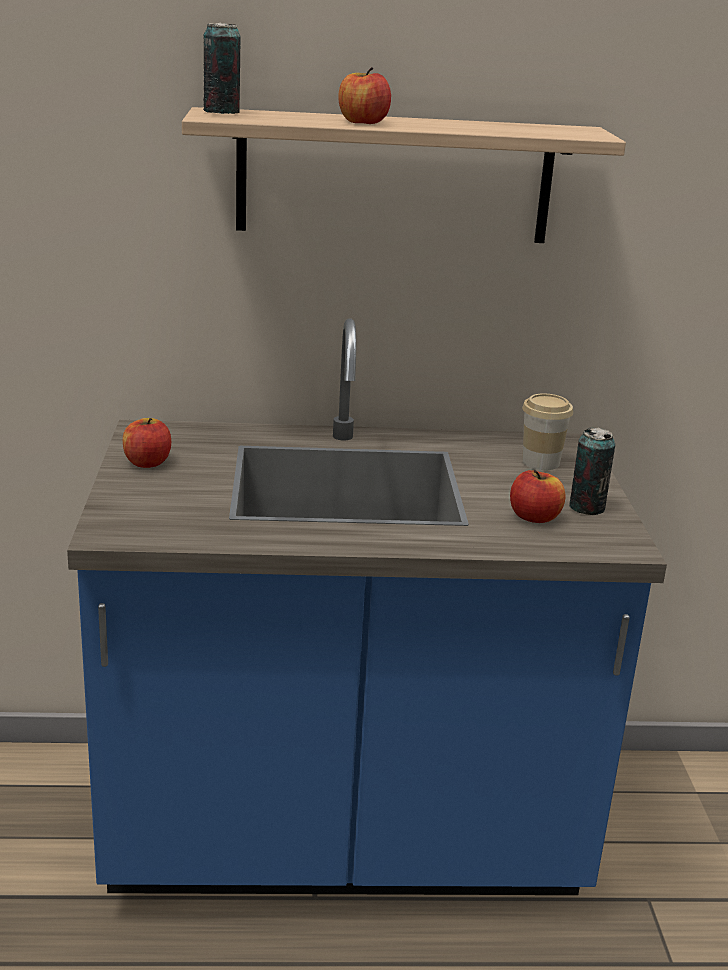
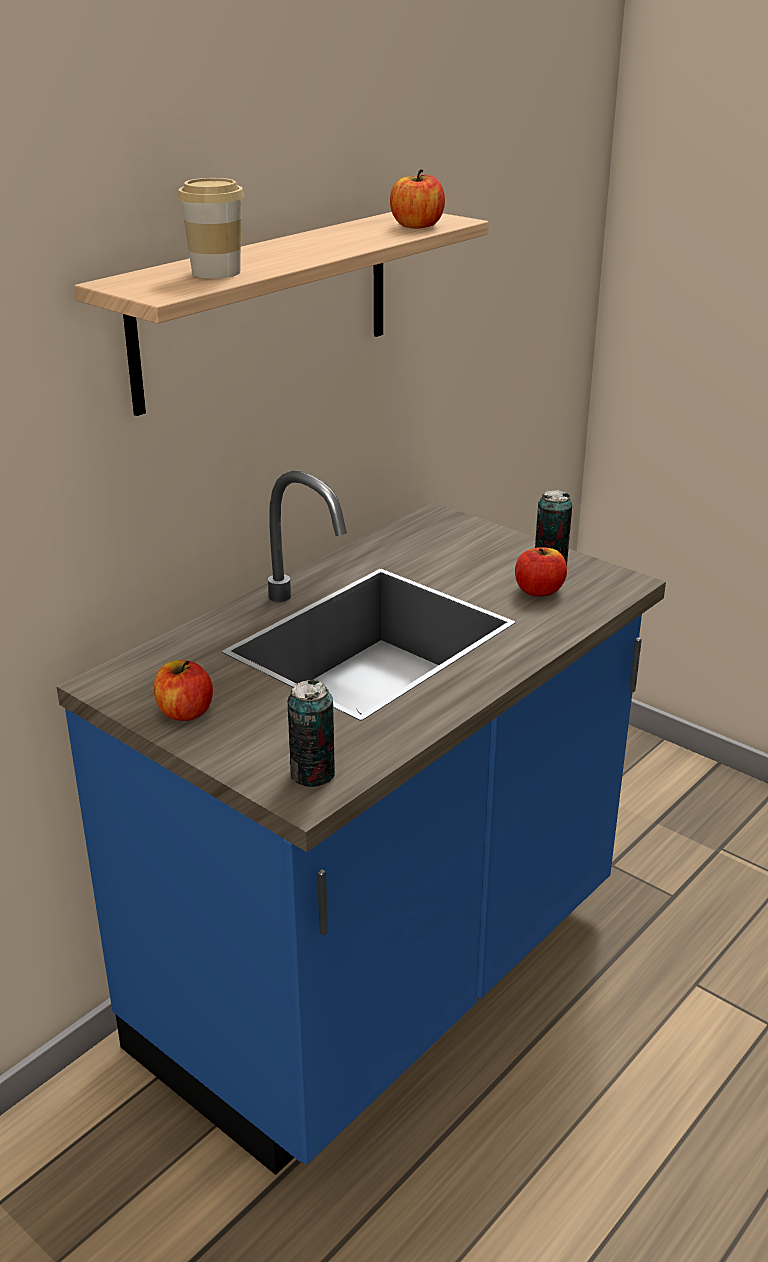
camera: 45 degrees left, 5 degrees up
(221, 112) = (138, 283): can -> can (312, 774)
(363, 122) = (281, 258): apple -> apple (417, 226)
(540, 462) = (454, 543): cup -> cup (216, 272)

